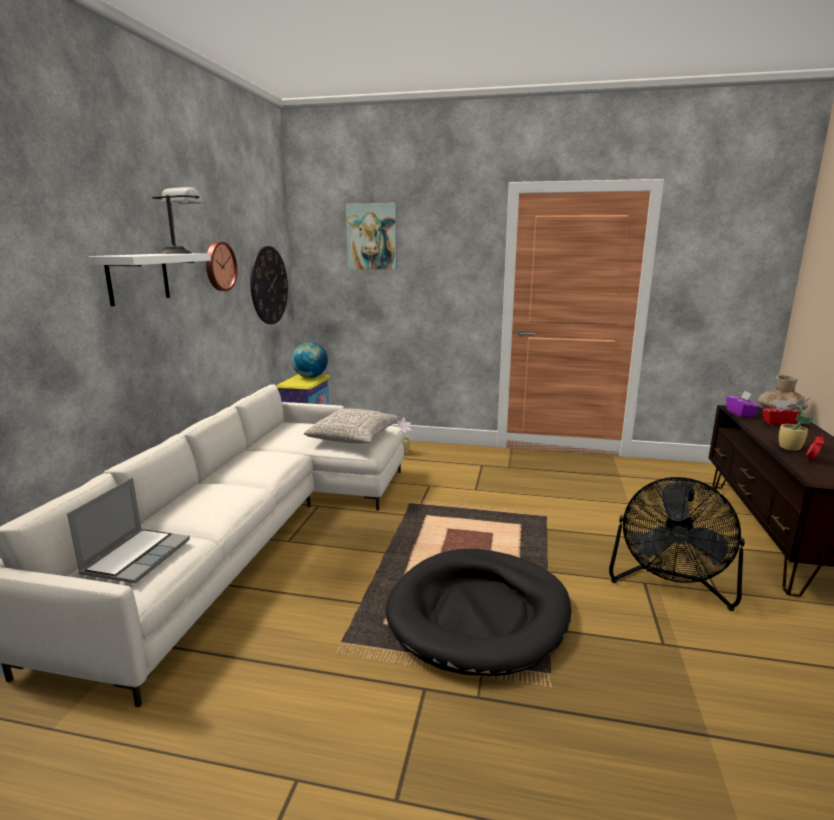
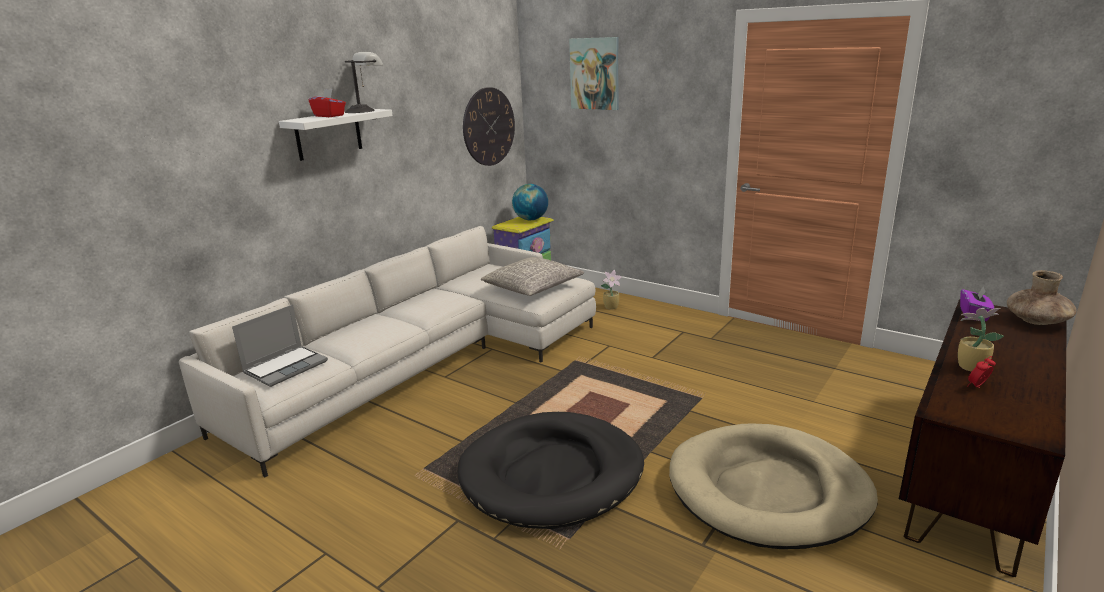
camera: 25 degrees right, 5 degrees up
(219, 266) = (422, 114): wall clock -> none
(666, 582) = (768, 490): black fan -> beige dog bed
(779, 424) = (1010, 335): red tissue box -> red tissue box (329, 116)

